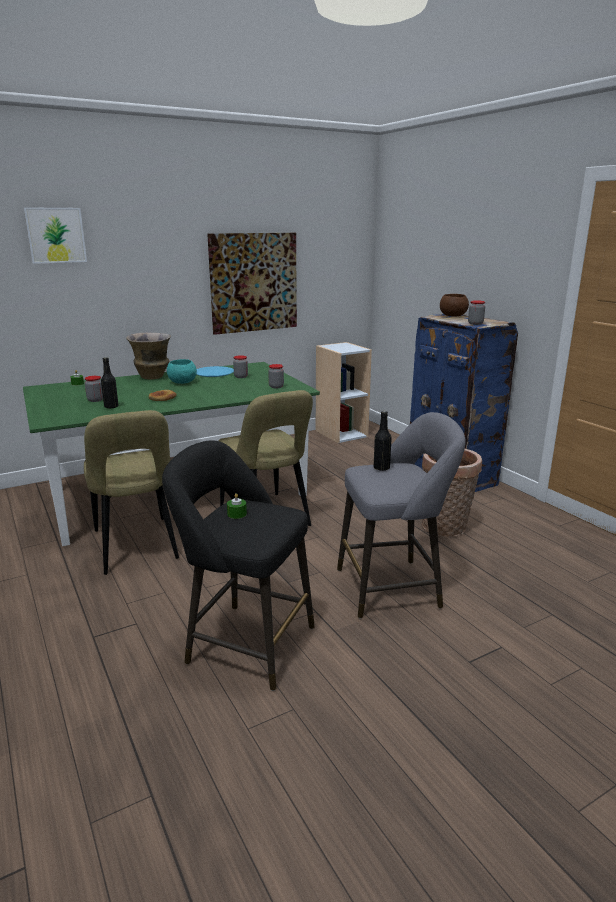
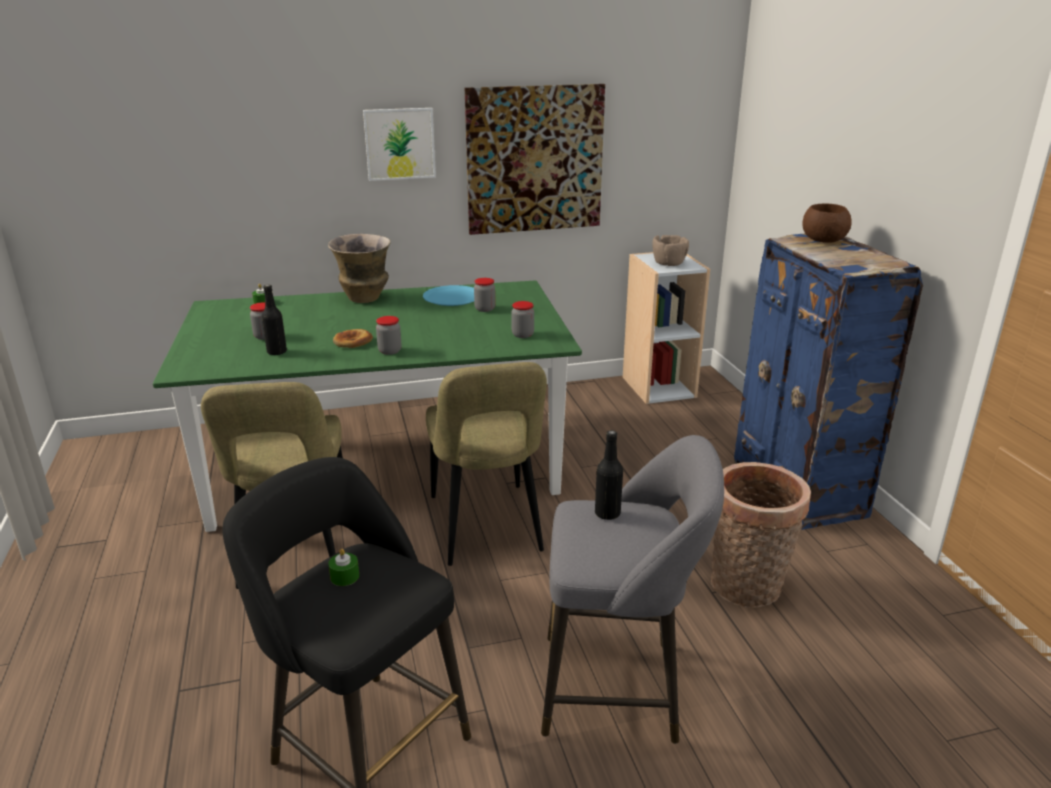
camera: 15 degrees right, 5 degrees up
(56, 235) = (244, 93): picture -> picture (400, 144)
(181, 382) = (397, 313): turquoise bowl -> none
(344, 348) = (669, 264): none -> brown bowl
(475, 324) = (846, 265): jar -> jar (390, 351)

